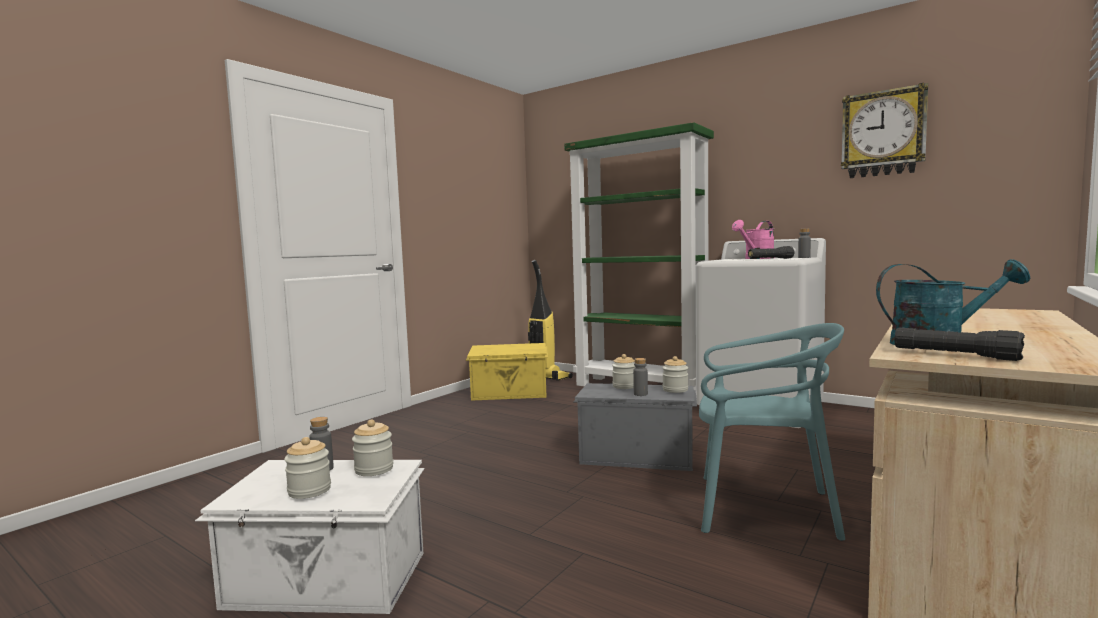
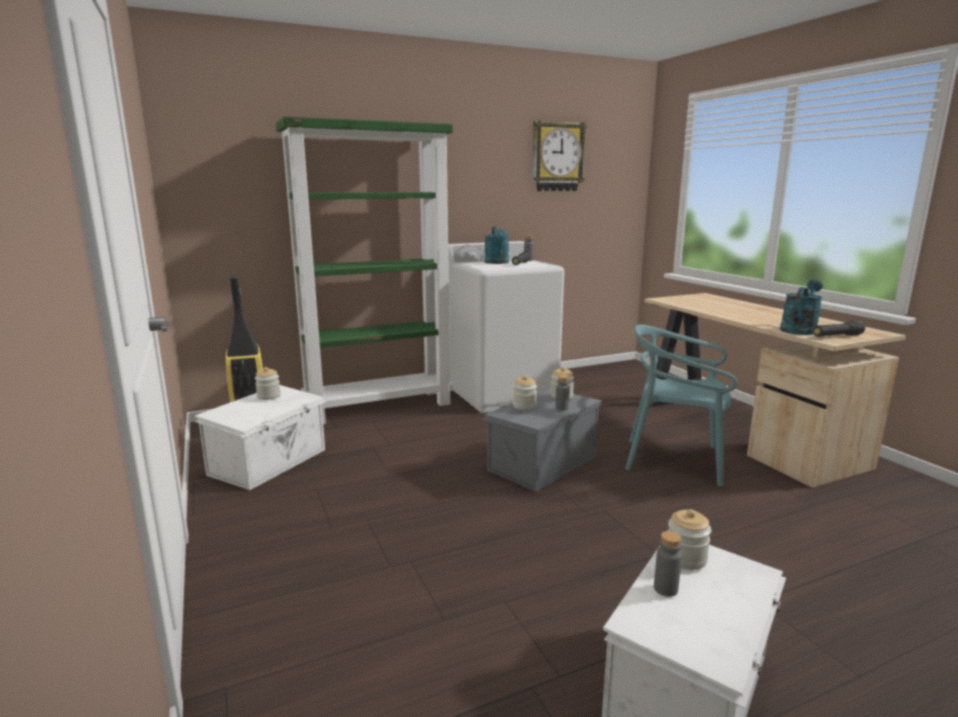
camera: 60 degrees left, 10 degrees up
(309, 490) = (723, 605): jar -> jar (269, 396)
(510, 393) = (270, 462): yellow storage box -> white storage box
(756, 258) = (497, 263): pink watering can -> turquoise watering can
(763, 508) = (674, 460): turquoise chair -> turquoise chair turned 120 degrees counterclockwise

